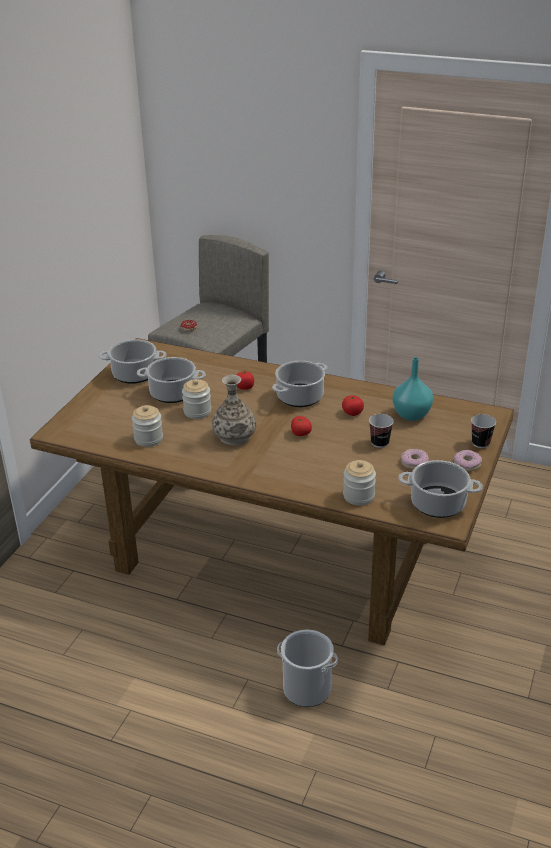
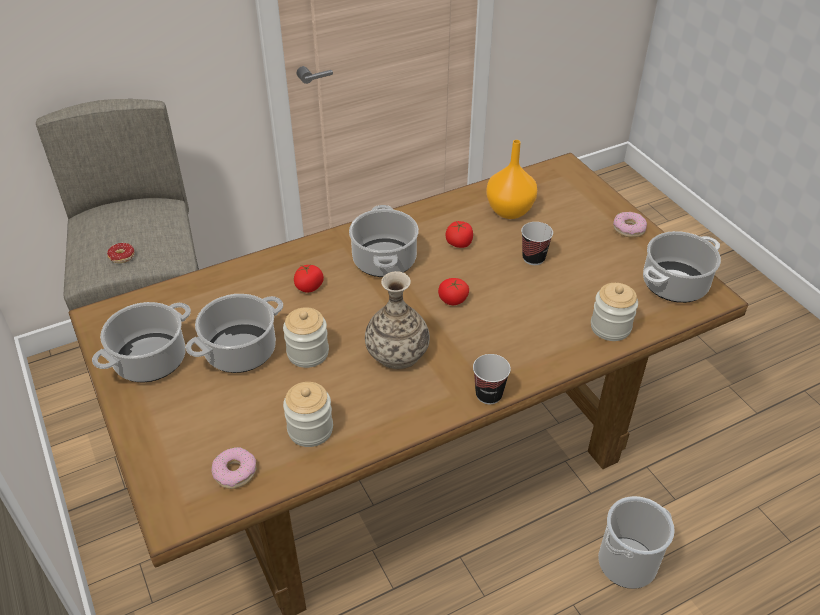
camera: 50 degrees left, 10 degrees up
(410, 415) = (509, 211): turquoise vase -> orange vase
(414, 463) = (592, 258): donut -> donut (235, 472)
(480, 443) = (604, 201): cup -> cup (489, 394)

